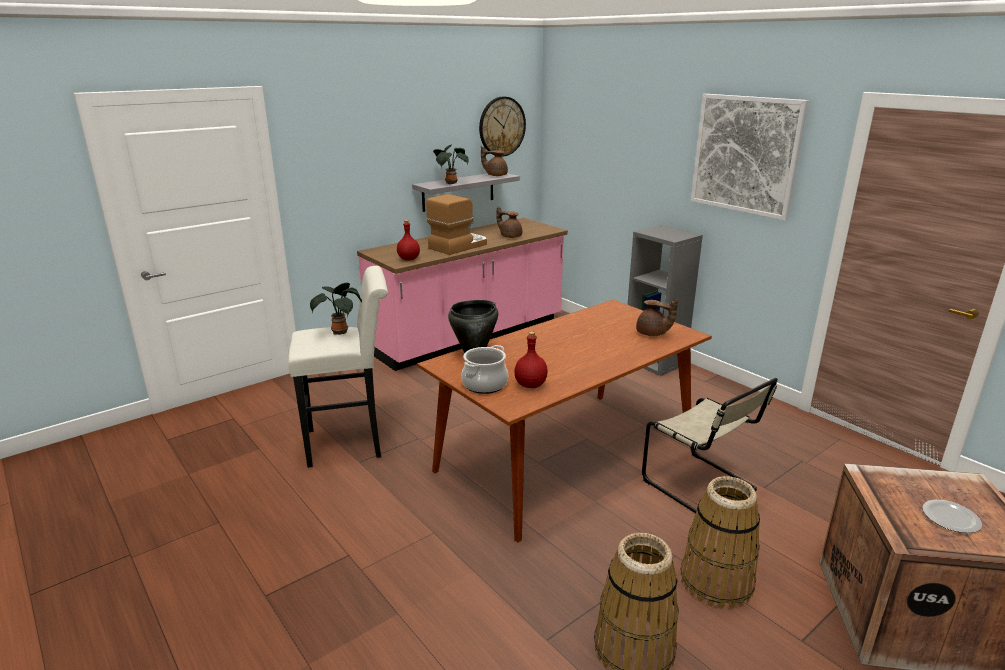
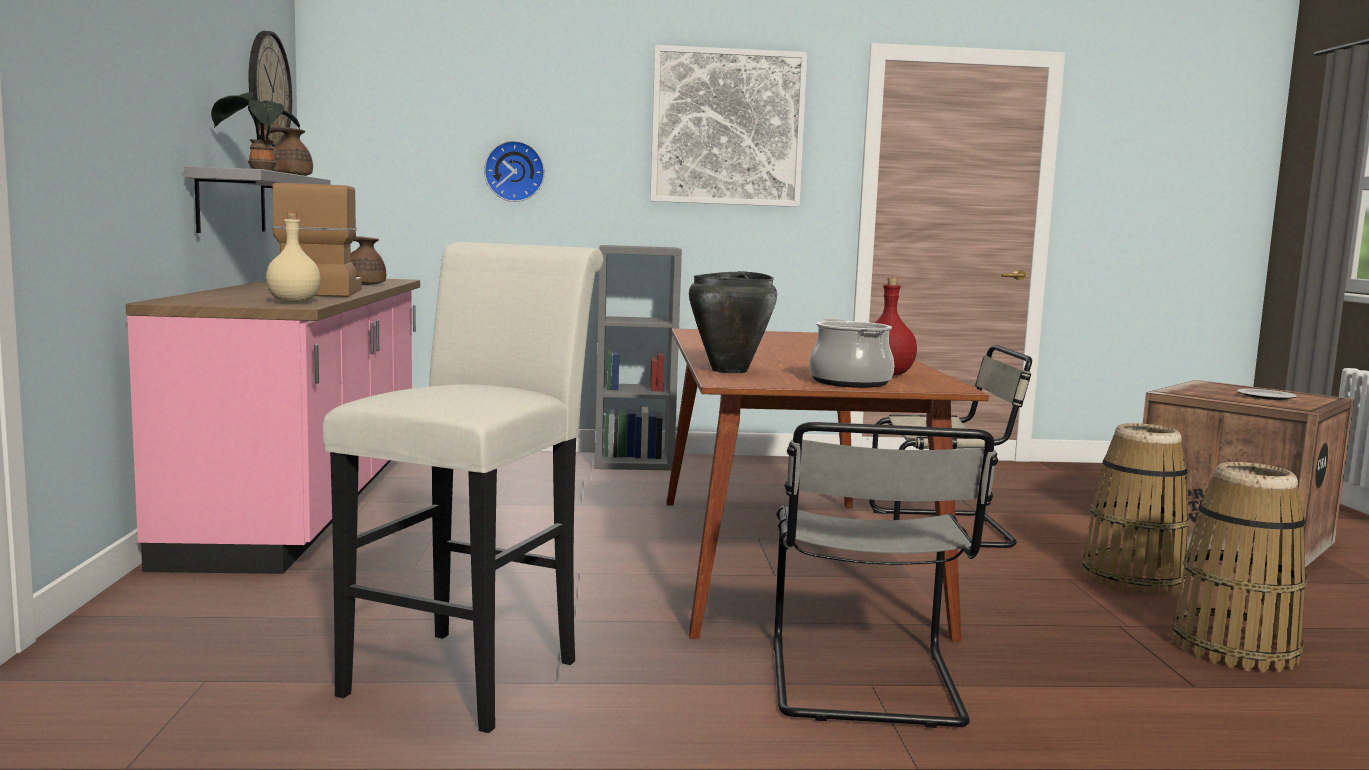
camera: 55 degrees left, 15 degrees down
(340, 331) = (456, 384): potted plant -> none
(408, 259) = (293, 302): red bottle -> beige bottle
(429, 531) = (865, 686): none -> grey chair
(625, 171) = (514, 171): none -> wall clock
(652, 334) = (814, 338): brown teapot -> none

